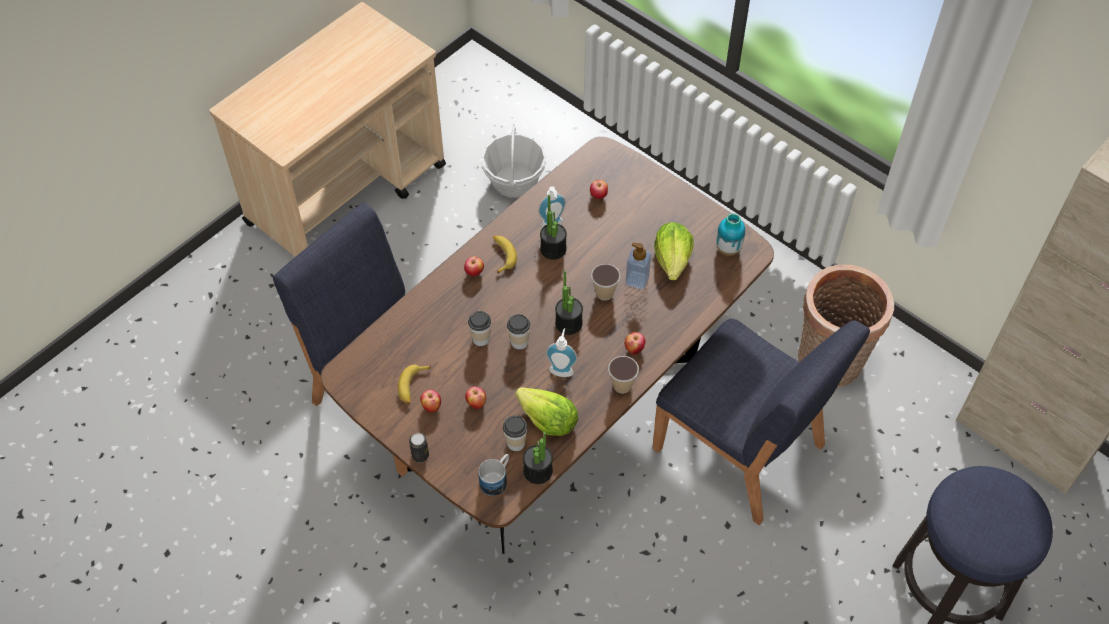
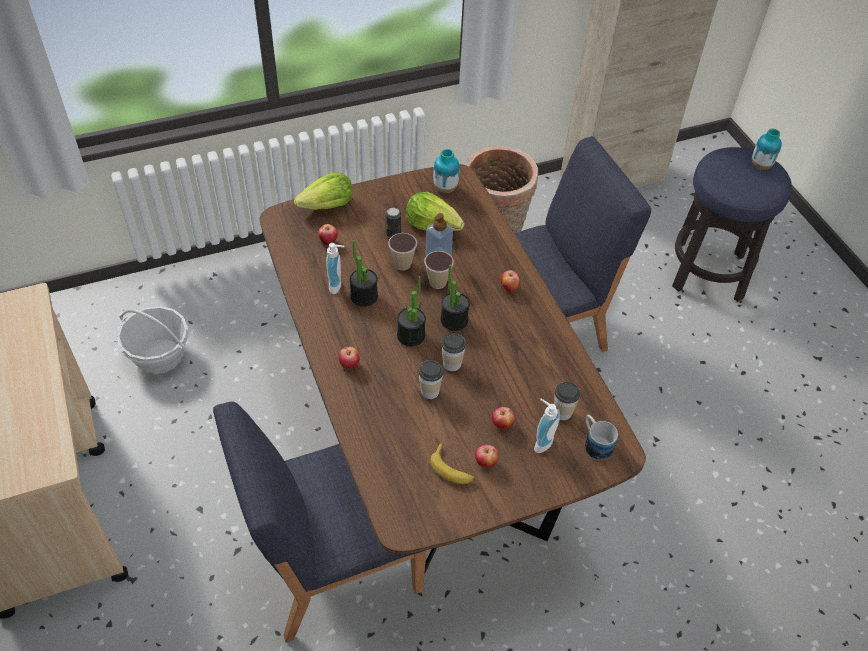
camera: 65 degrees left, 5 degrees down
(420, 455) = (537, 495): can -> can (393, 233)
(502, 255) = (344, 335): banana -> none
(538, 471) = (601, 408): potted plant -> potted plant (411, 335)
(547, 420) = (550, 379): lettuce -> lettuce (327, 206)
(562, 369) = (500, 345): soap dispenser -> soap dispenser (541, 442)
(622, 386) = (542, 312): cup -> cup (402, 264)
(1018, 527) = (760, 165): none -> vase

